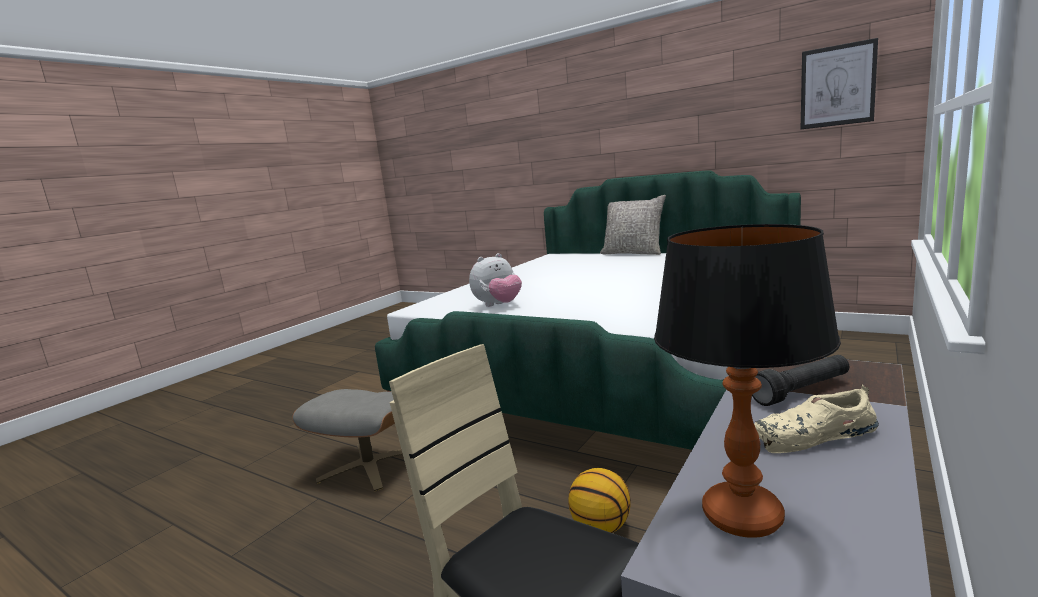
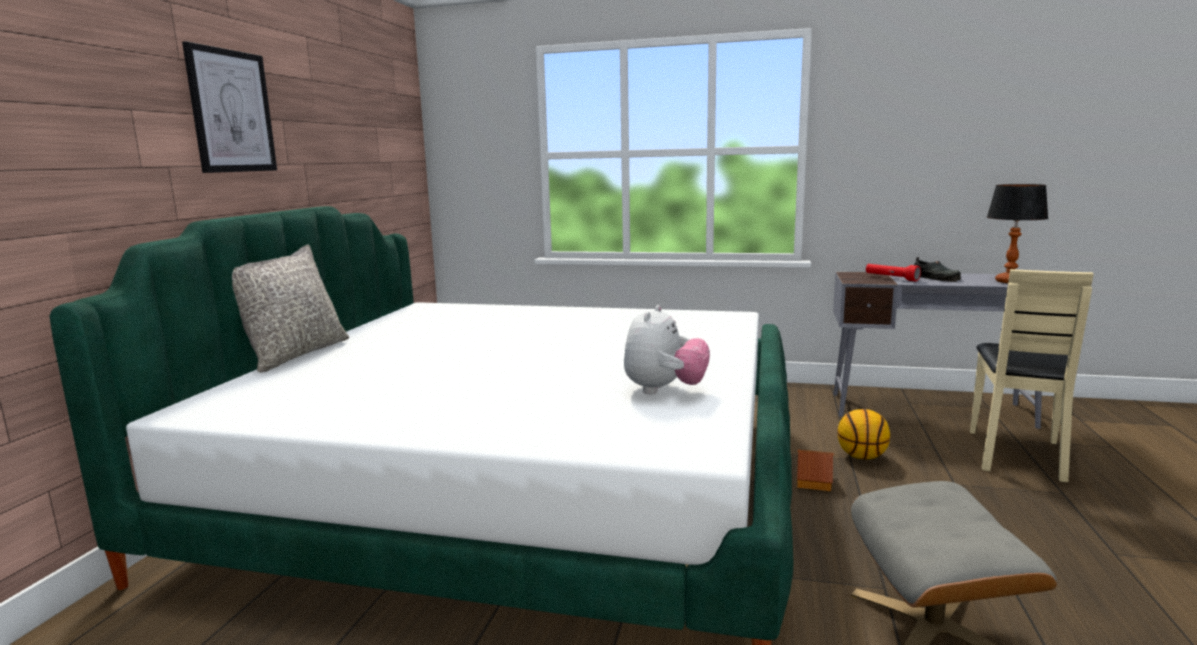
camera: 110 degrees left, 0 degrees up
(498, 305) = (664, 390): plush toy -> plush toy turned 75 degrees clockwise
(560, 476) = (813, 481): none -> toy house
(801, 391) = (891, 278): black flashlight -> red flashlight
(811, 436) = (935, 278): beige shoe -> black shoe
(837, 86) = (386, 116): picture -> picture (231, 111)

